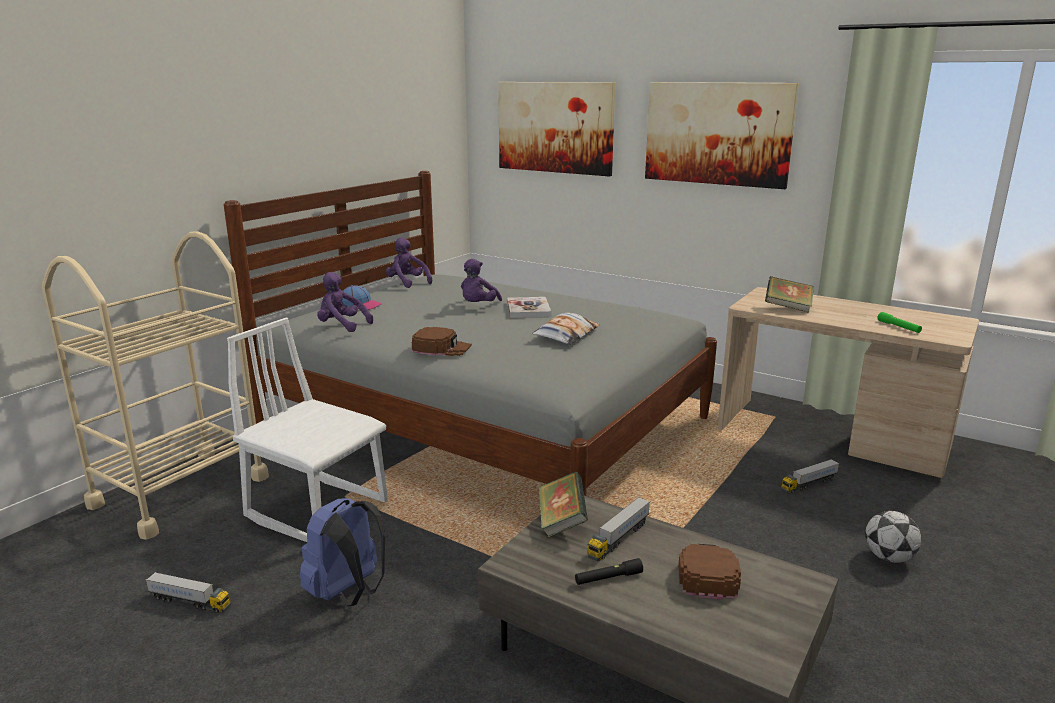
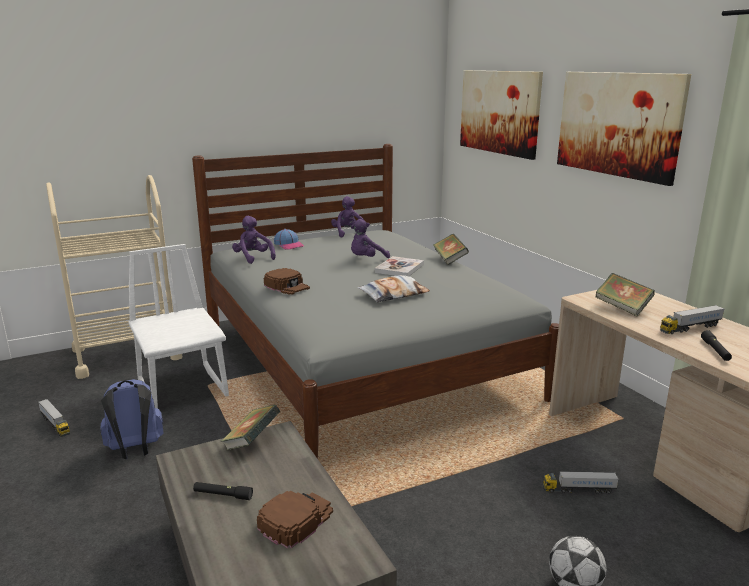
camera: 30 degrees right, 0 degrees up
(560, 293) = (450, 260): none -> book
(618, 539) = (272, 469): toy truck -> toy truck (690, 328)
(898, 327) = (715, 350): green flashlight -> black flashlight

